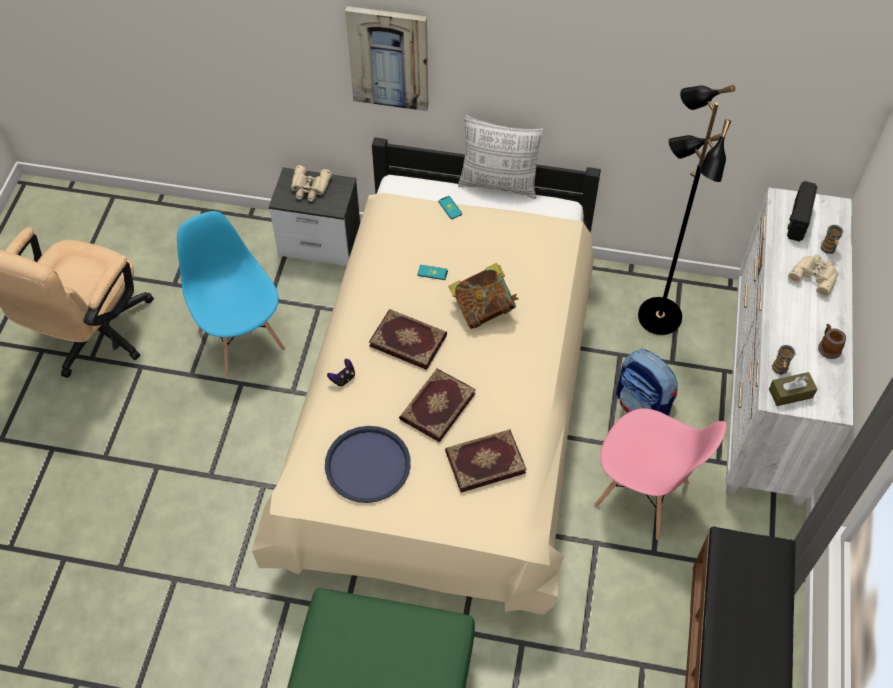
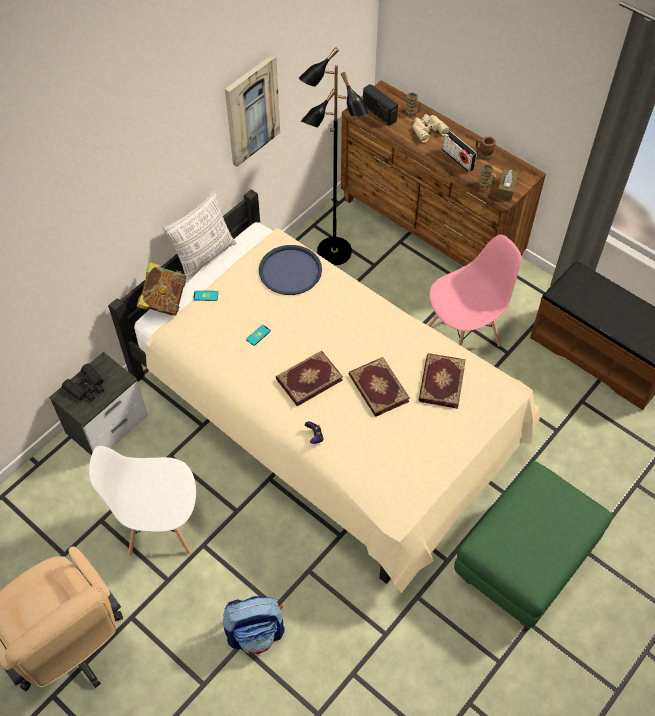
camera: 60 degrees left, 0 degrees up
(242, 339) = (160, 525): blue chair -> white chair
(309, 188) = (87, 387): beige binoculars -> black binoculars
(368, 465) = (401, 455): blue tray -> blue tray (290, 271)
(389, 58) = (99, 231): picture -> picture (251, 110)
(483, 309) = (313, 320): book -> book (164, 301)
(643, 405) = (396, 299): backpack -> backpack (256, 633)
(765, 393) = (430, 230): white dresser -> brown dresser
(794, 325) = (458, 159): none -> radio

